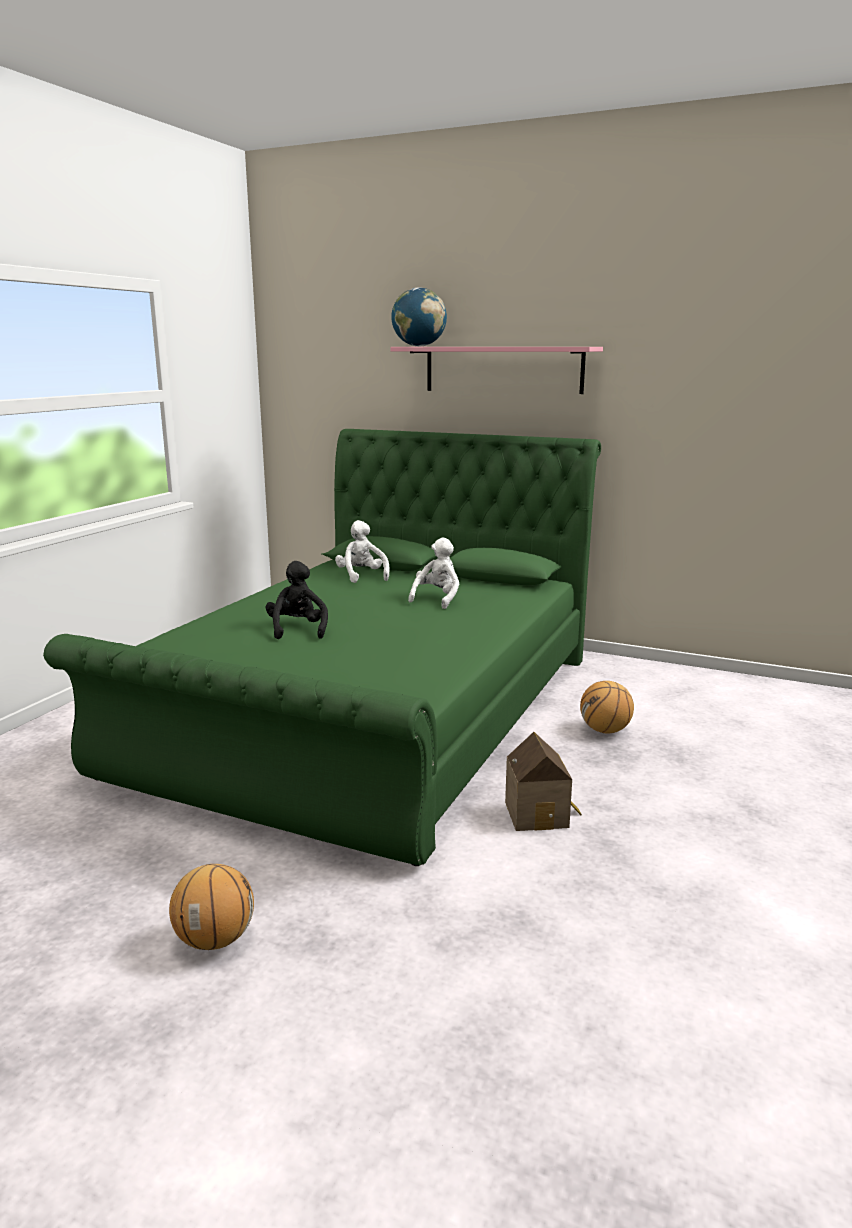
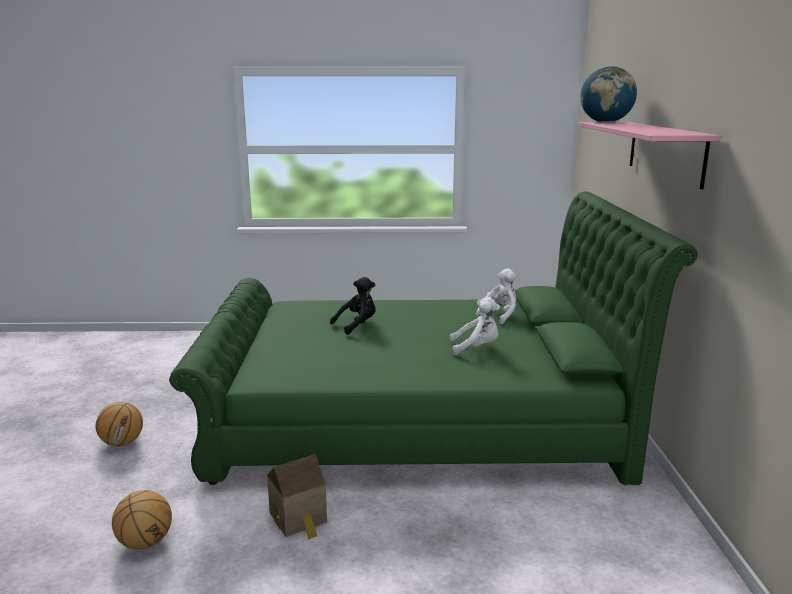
camera: 65 degrees right, 0 degrees up
(605, 730) = (479, 527): basketball -> basketball (145, 543)

